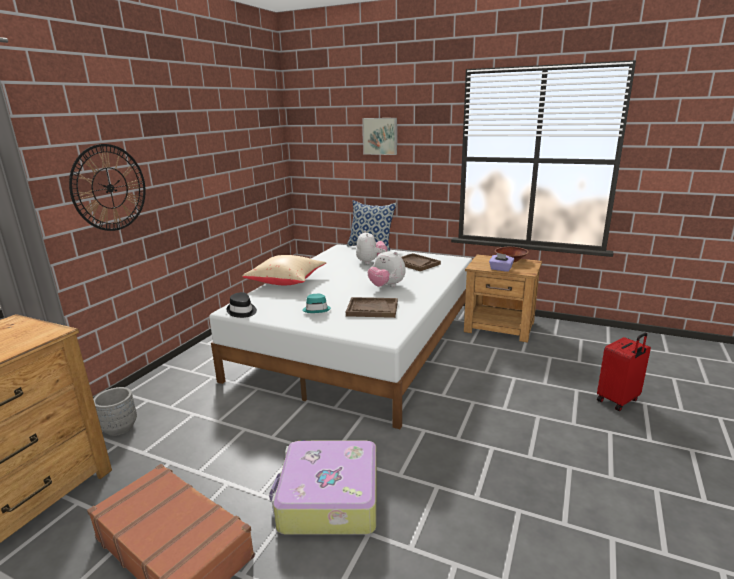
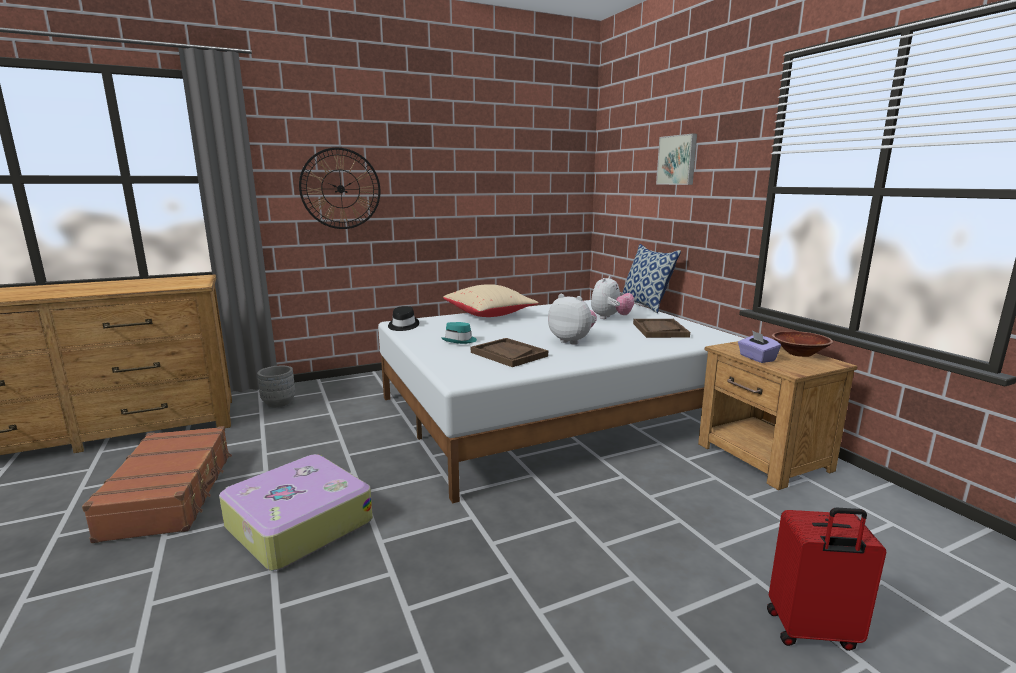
camera: 40 degrees right, 5 degrees down
(386, 286) = (572, 341): plush toy -> plush toy turned 135 degrees clockwise

